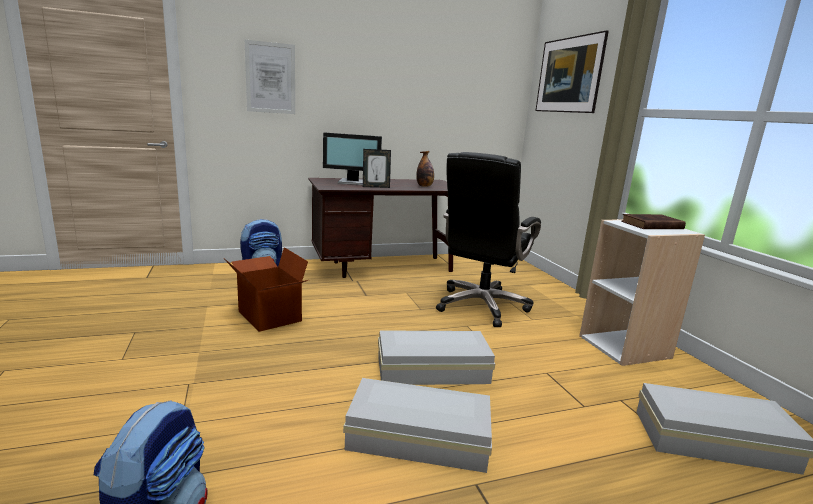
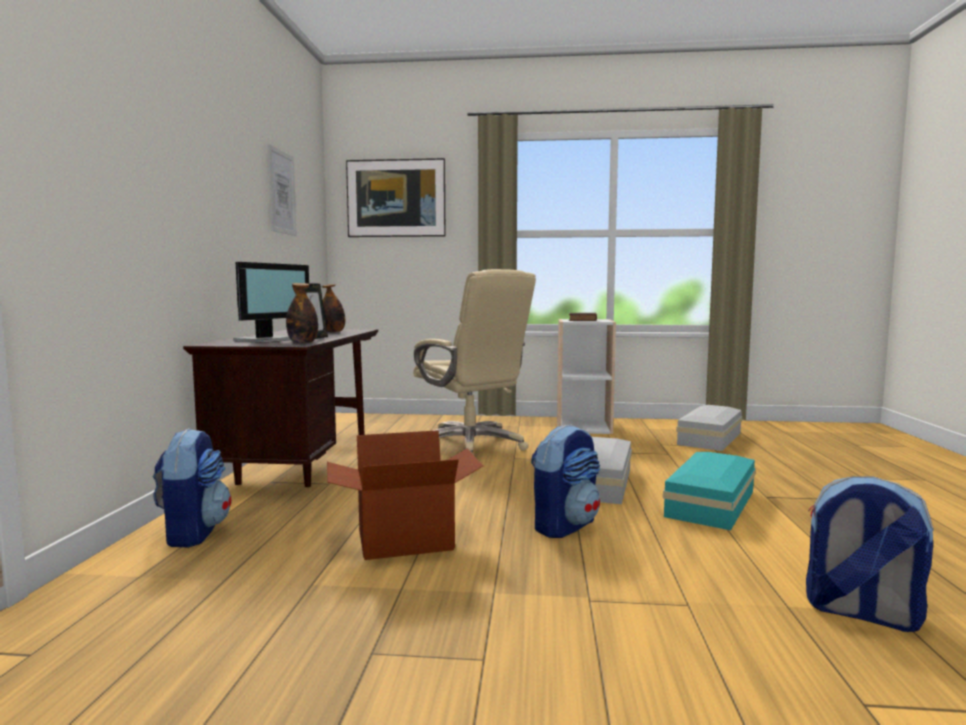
camera: 65 degrees left, 10 degrees down
(270, 78) = (127, 162): picture -> picture (281, 192)
(316, 363) = (564, 526): none -> backpack
(339, 187) = (303, 343): none -> bottle
(420, 439) = (713, 503): white storage box -> turquoise storage box
(481, 305) = (471, 446): black office chair -> beige office chair

